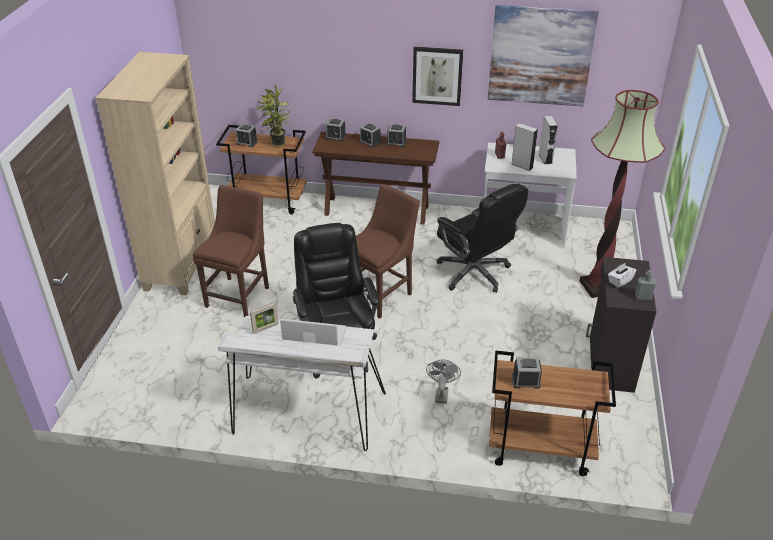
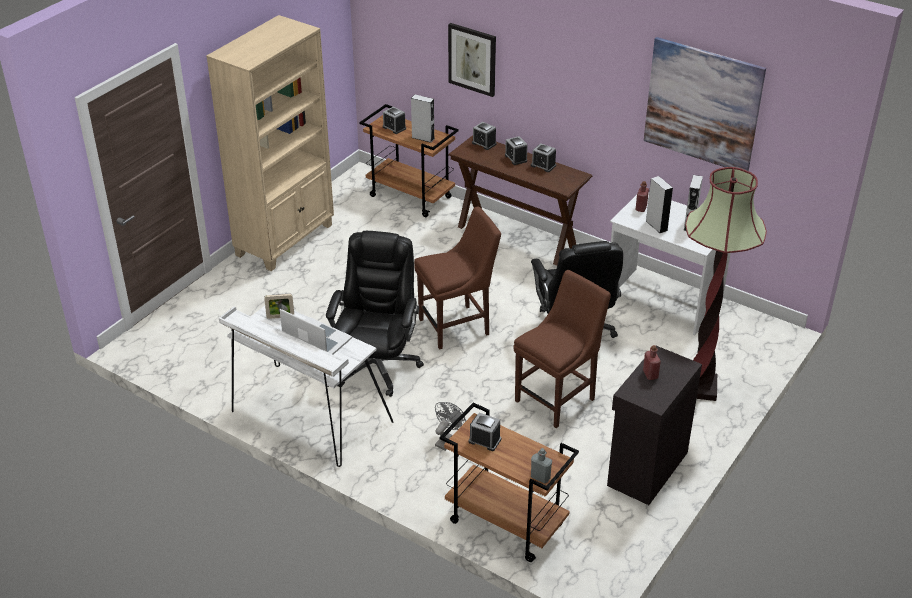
camera: 25 degrees right, 0 degrees up
(239, 295) = (320, 285): brown chair -> brown chair (558, 398)
(277, 145) = (423, 138): potted plant -> grey speaker
(437, 76) = (593, 101): picture -> picture (472, 59)
(619, 281) = (650, 374): white tissue box -> red bottle
(643, 297) = (660, 397): grey bottle -> grey bottle (540, 477)

